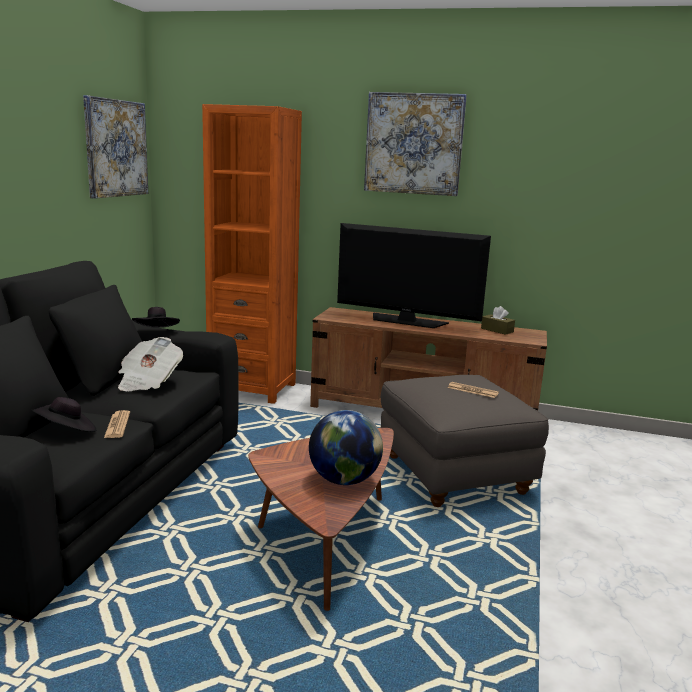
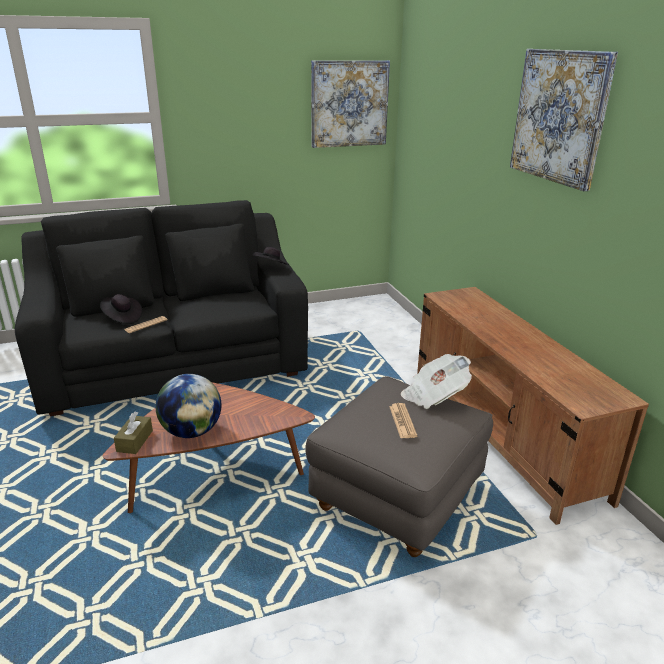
camera: 55 degrees right, 10 degrees up
(148, 381) = (212, 303): newspaper -> newspaper (434, 395)
(252, 388) = (407, 340): orange bookcase -> none
(406, 321) = (503, 326): television -> none
(497, 330) = (577, 375): brown tissue box -> brown tissue box (135, 441)

